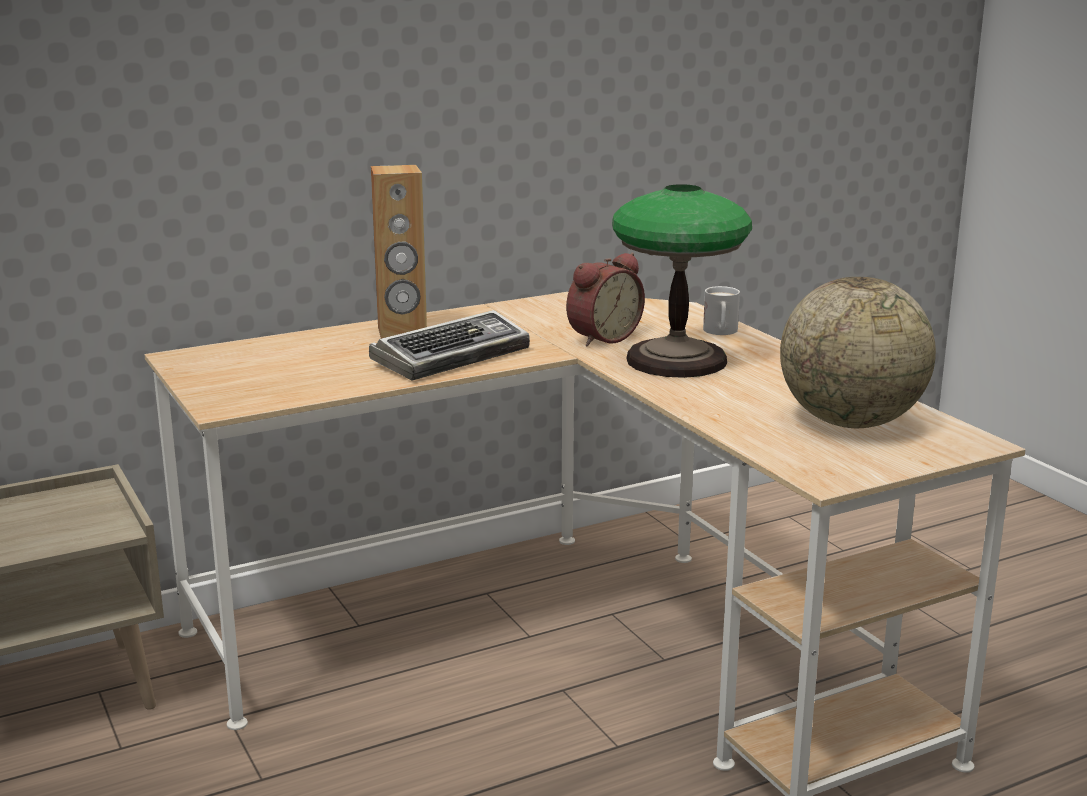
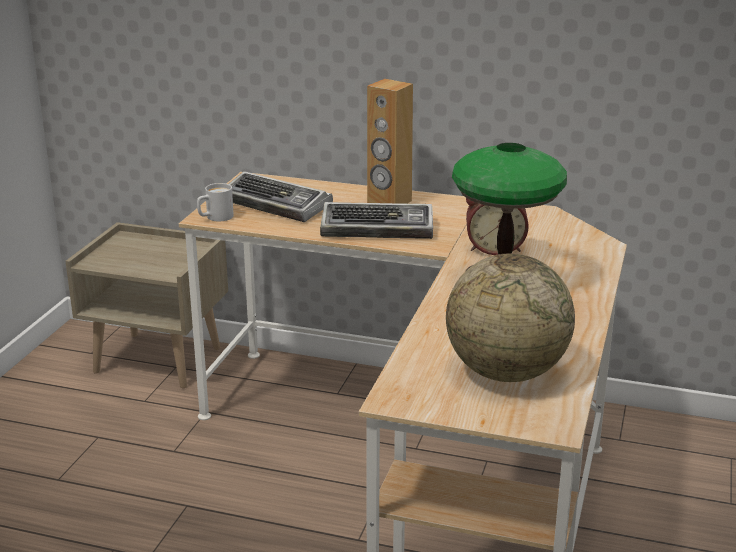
camera: 45 degrees right, 5 degrees up
(281, 370) = (277, 205): none -> keyboard
(720, 332) = (584, 273): white mug -> white mug (215, 218)

